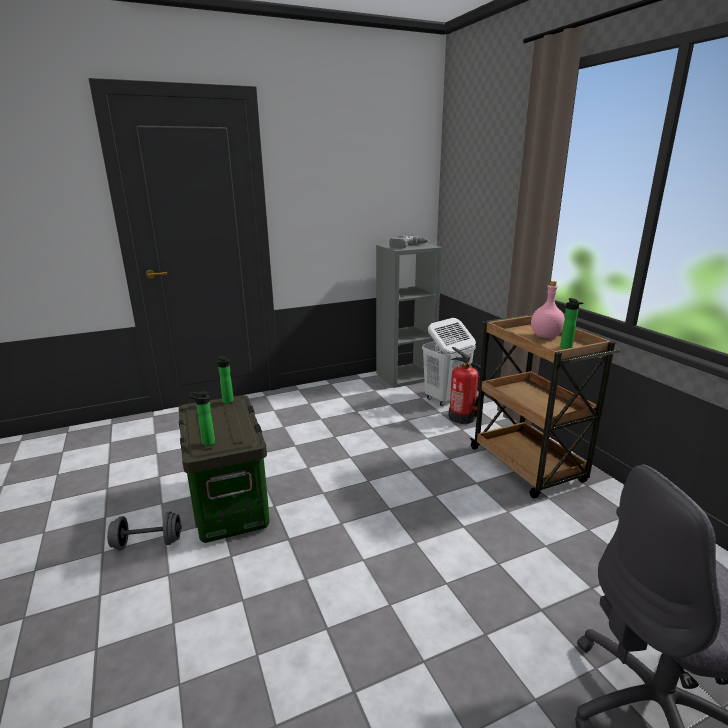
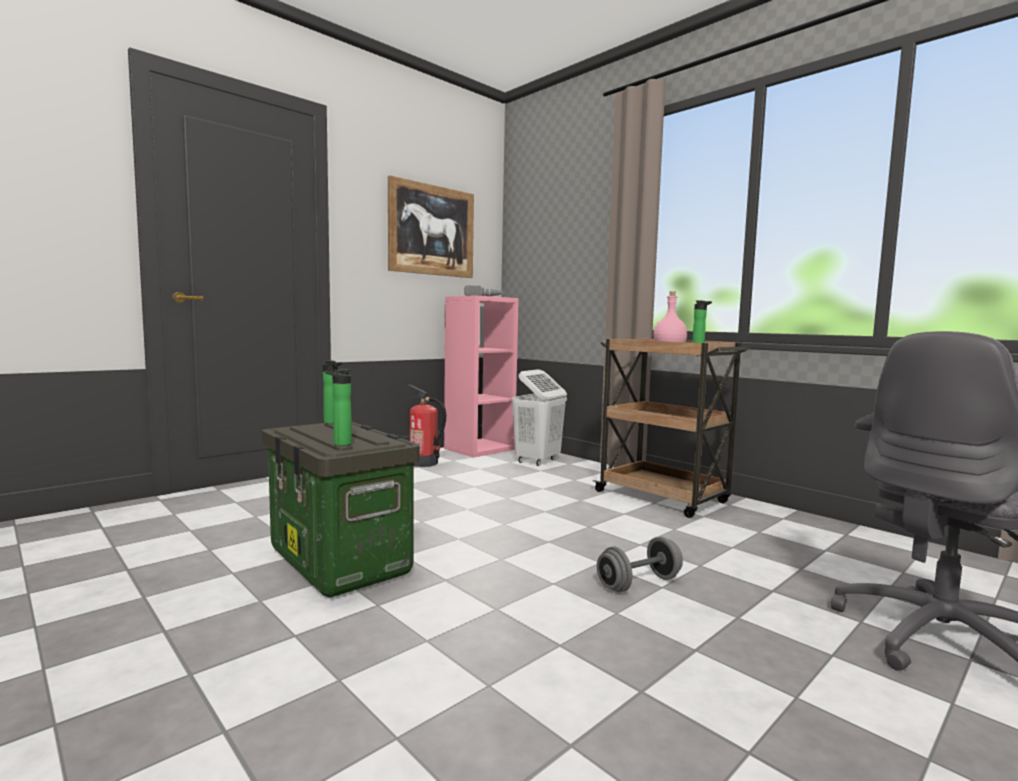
camera: 20 degrees left, 15 degrees down
(148, 543) = (237, 611): grey dumbbell -> grey dumbbell (639, 583)
(363, 184) = (432, 230): none -> picture
(405, 376) = (479, 449): grey bookcase -> pink bookcase
(462, 417) = (567, 472): fire extinguisher -> fire extinguisher (423, 463)

